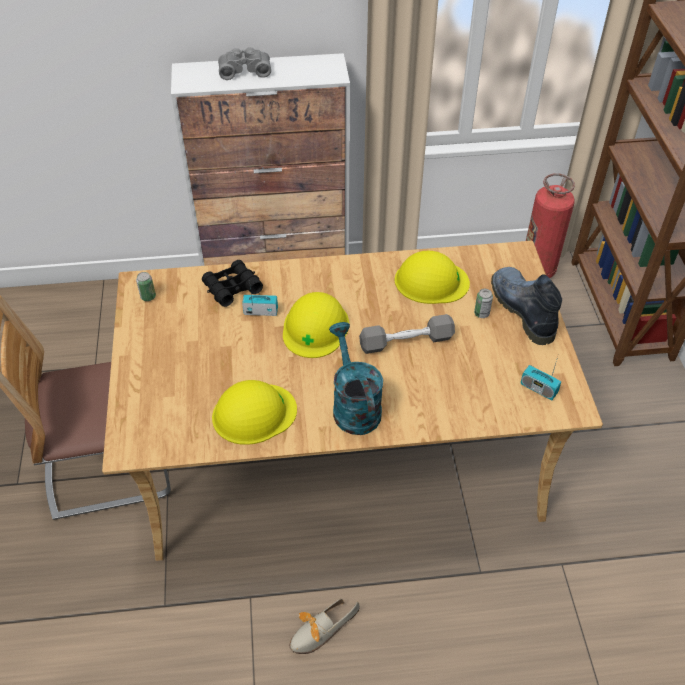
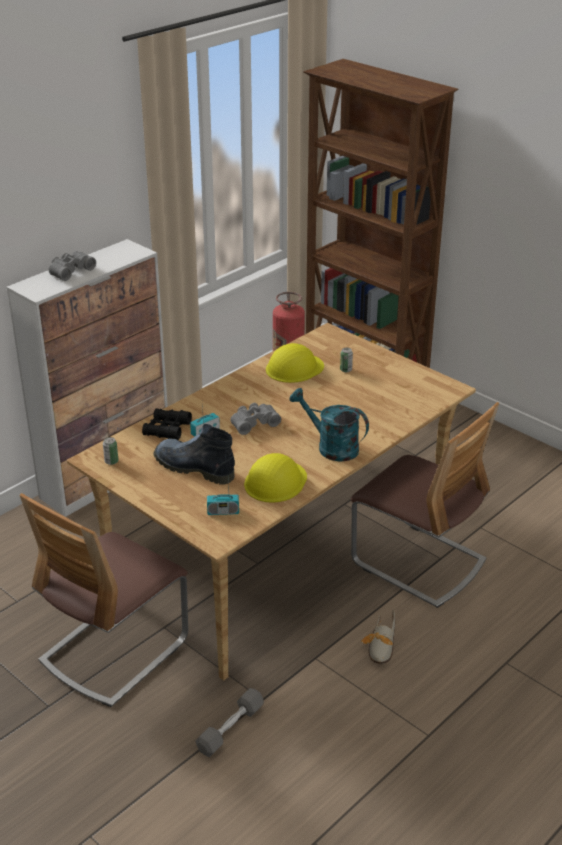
camera: 40 degrees left, 15 degrees down
(315, 327) = (253, 423): yellow hard hat -> grey binoculars
(406, 342) = (320, 403): grey dumbbell -> grey dumbbell (230, 729)
(453, 561) = (418, 562): none -> chair
(521, 309) = (365, 357): boot -> boot (193, 467)
(538, 389) = (423, 389): radio -> radio (223, 512)

